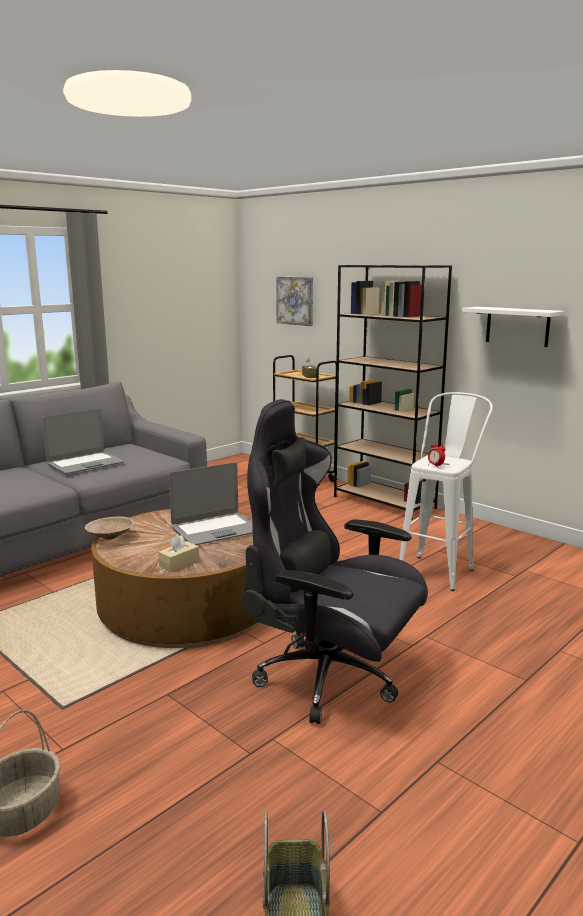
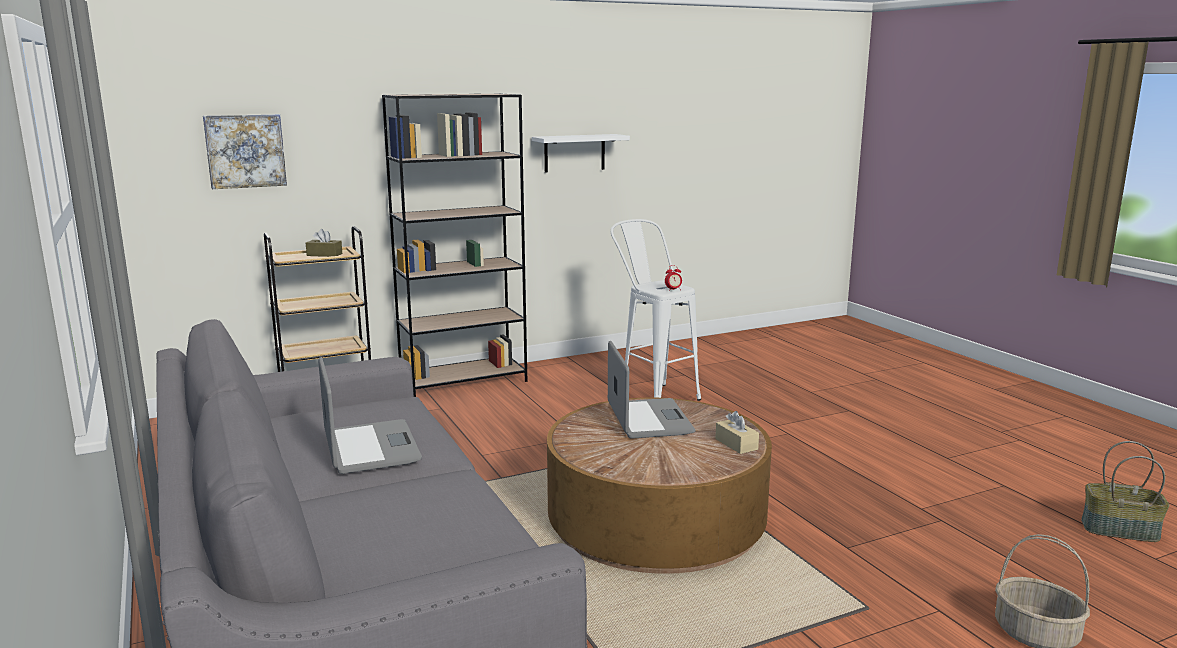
camera: 70 degrees left, 0 degrees up
(109, 537) = (631, 474): beige bowl -> none
(335, 682) = (839, 471): black office chair -> none

